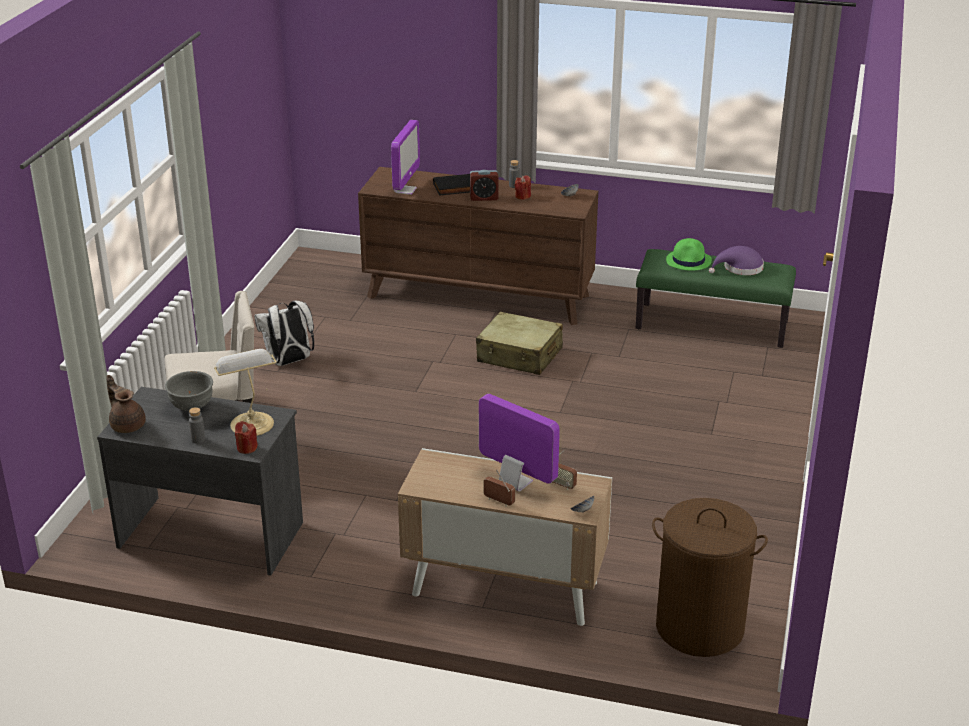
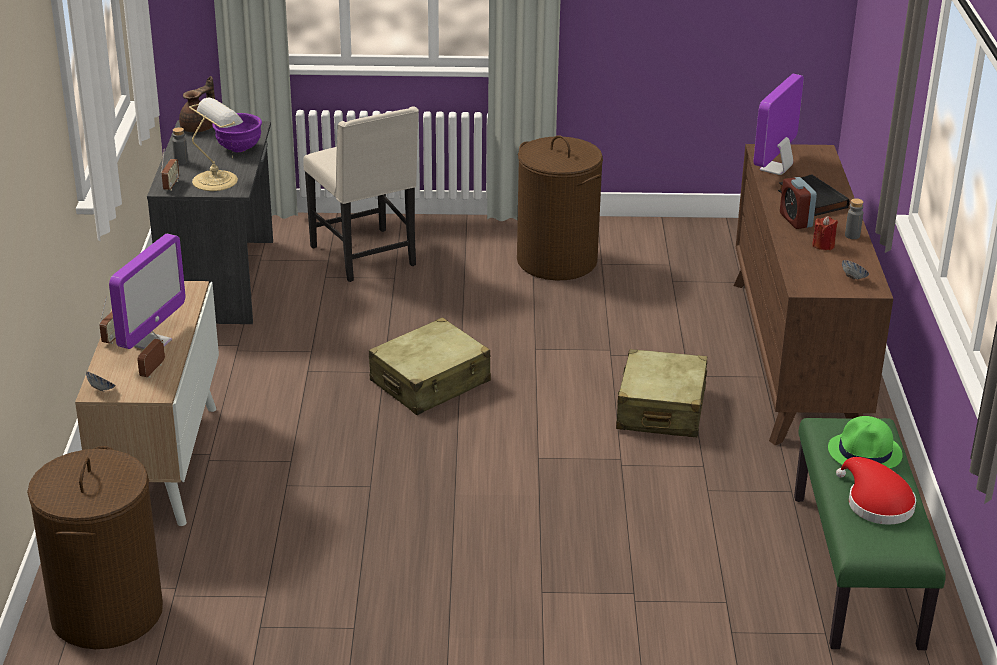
camera: 75 degrees right, 0 degrees up
(191, 407) = (238, 149): grey bowl -> purple bowl
(246, 448) = (171, 185): red candle -> radio
(289, 361) = (556, 261): white backpack -> brown laundry basket
(405, 190) = (776, 169): monitor -> monitor turned 120 degrees clockwise
(441, 443) = (430, 382): none -> beige suitcase
(740, 268) = (876, 503): purple hat -> red hat

